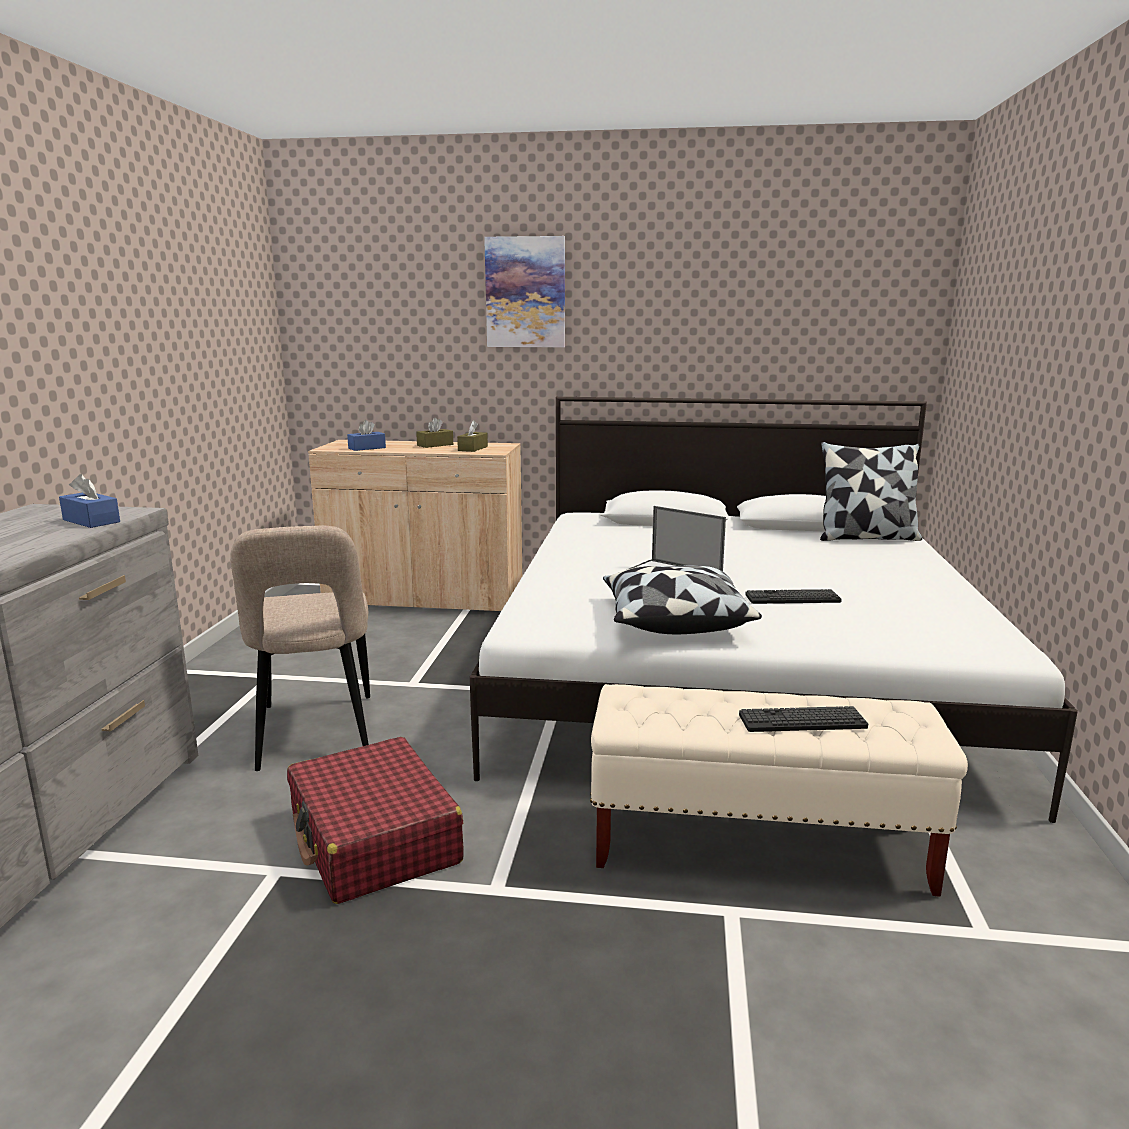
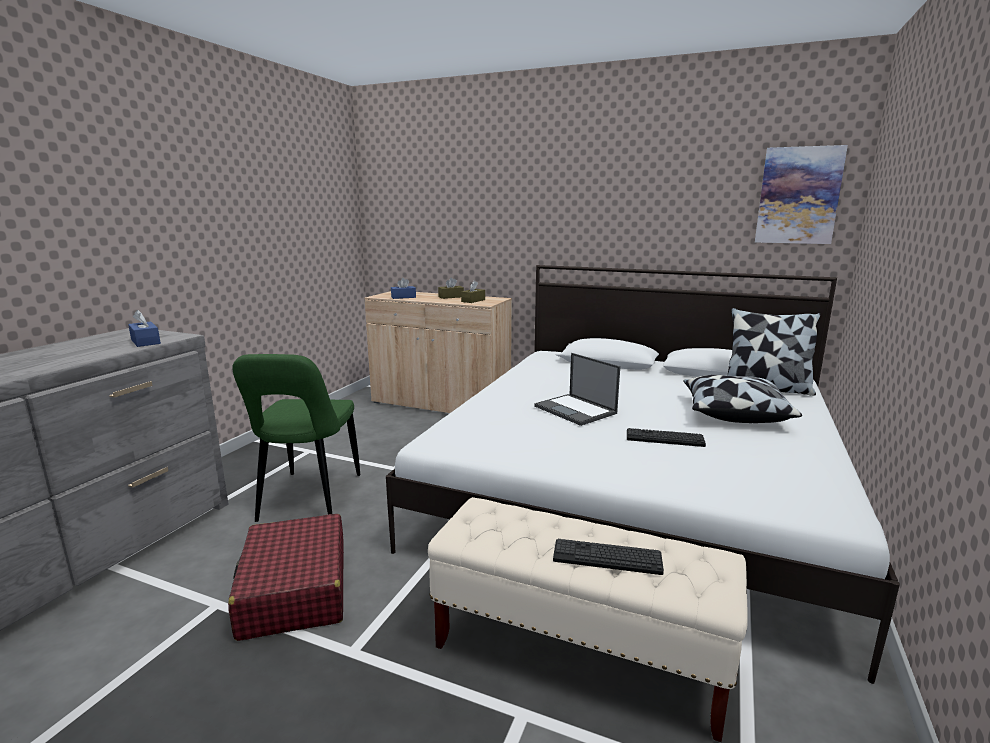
camera: 15 degrees right, 0 degrees up
(315, 735) = (308, 500): beige chair -> green chair
(525, 292) = (518, 188): picture -> picture (798, 196)
(674, 621) = (550, 449): pillow -> pillow (733, 413)

